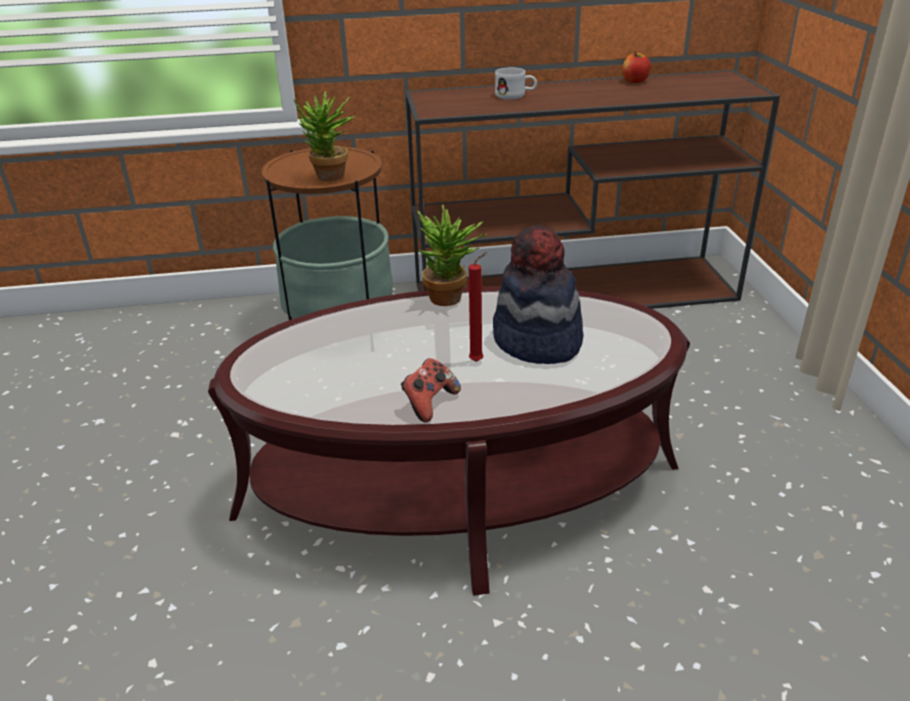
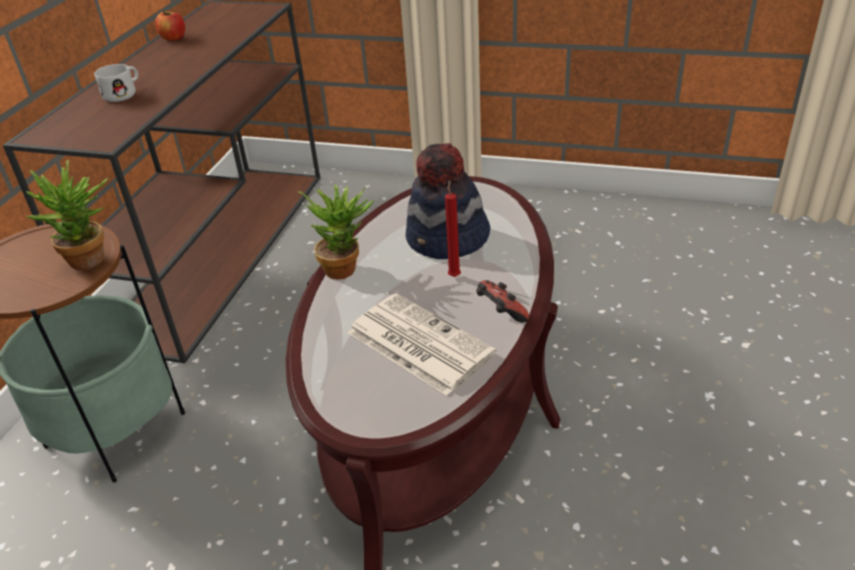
camera: 65 degrees left, 5 degrees up
(360, 366) = (417, 343): none -> newspaper

